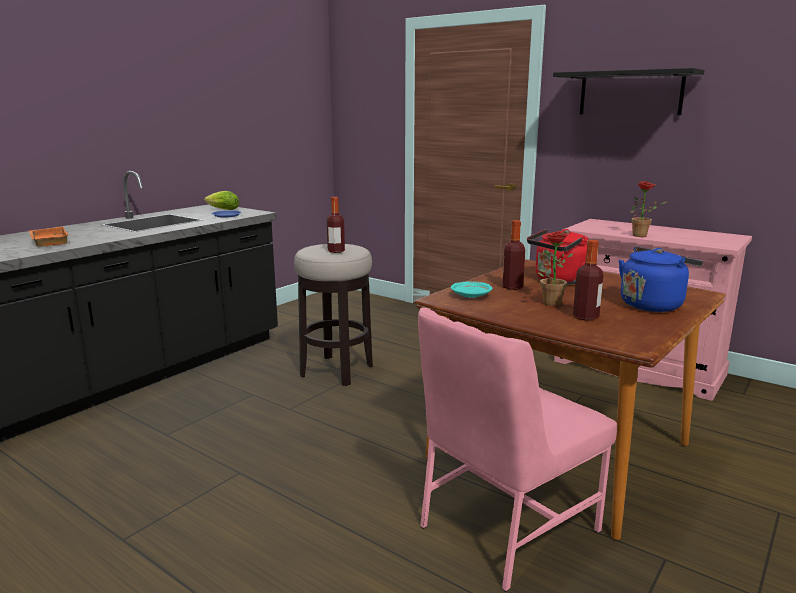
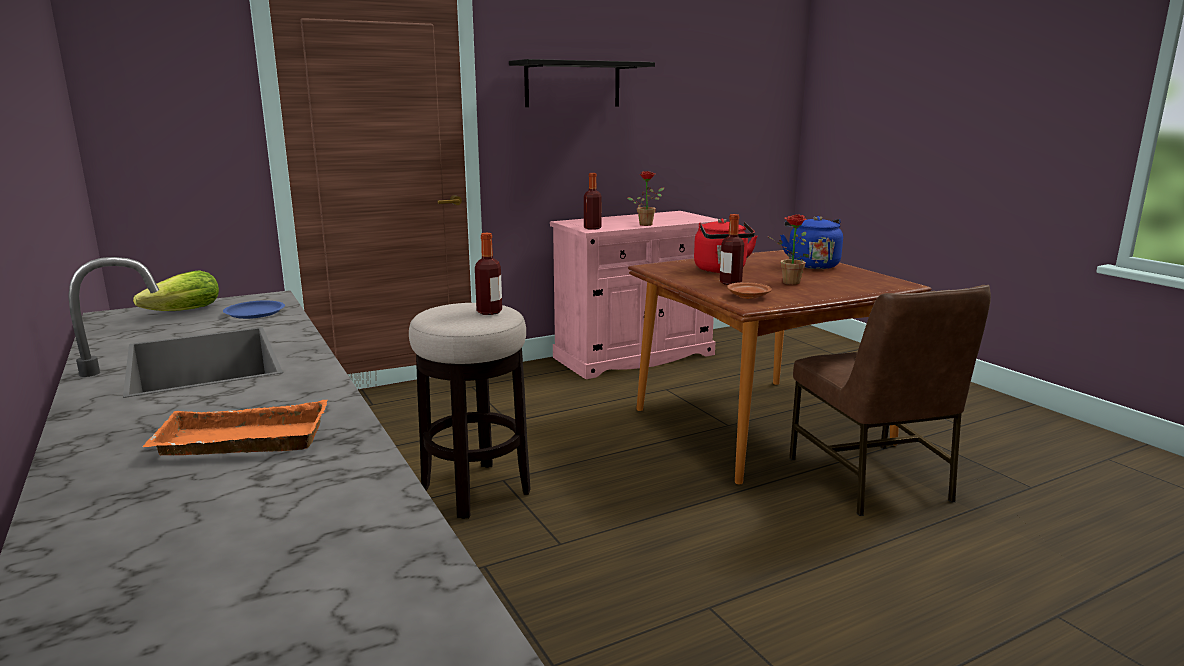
camera: 65 degrees left, 0 degrees up
(471, 295) = (748, 296): turquoise plate -> brown plate
(505, 528) = (871, 480): pink chair -> brown chair
(585, 317) = (834, 282): bottle -> bottle (592, 228)

